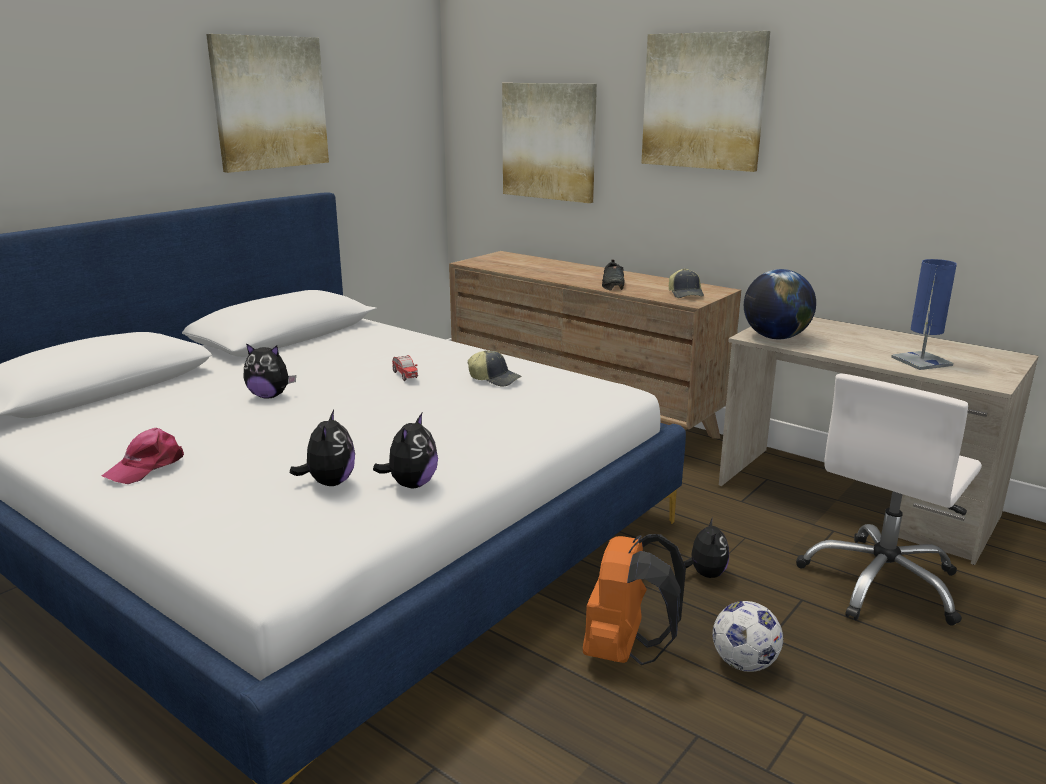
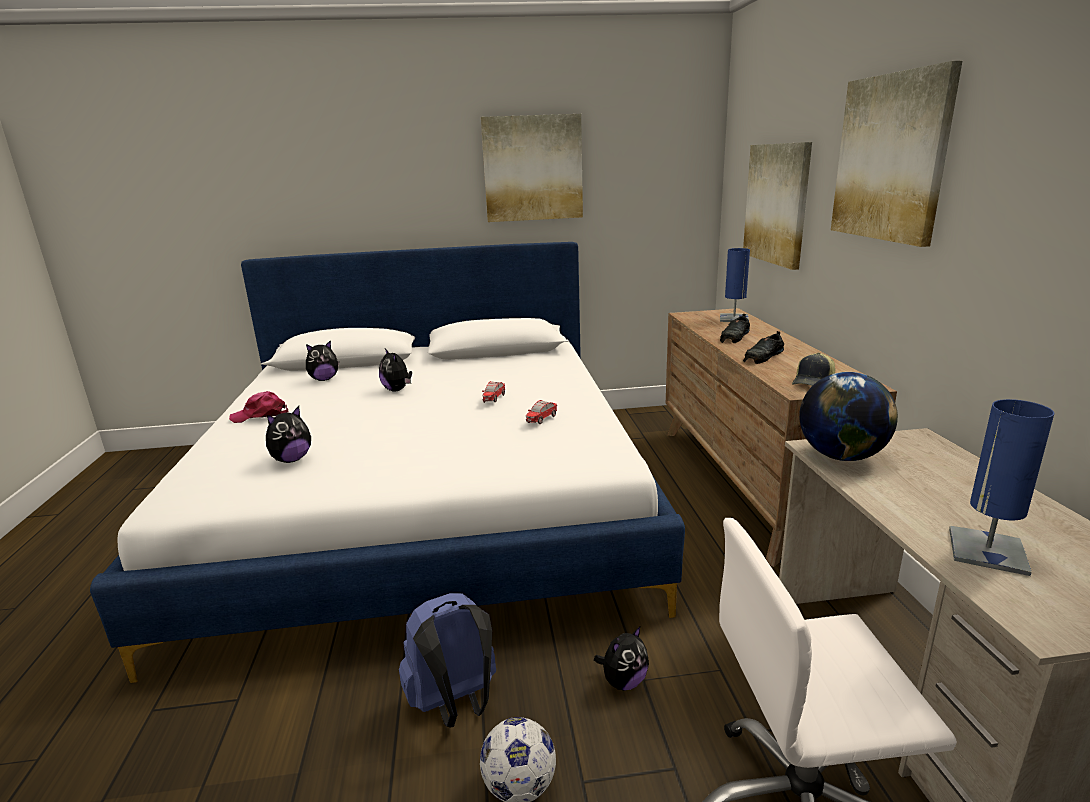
camera: 45 degrees right, 0 degrees up
(411, 484) = (324, 480): plush toy -> plush toy (324, 379)
(495, 379) = (542, 419): cap -> toy car
(519, 259) = (734, 318): none -> blue table lamp
(557, 273) = (735, 337): none -> black shoe
(625, 651) = (455, 705): orange backpack -> blue backpack

